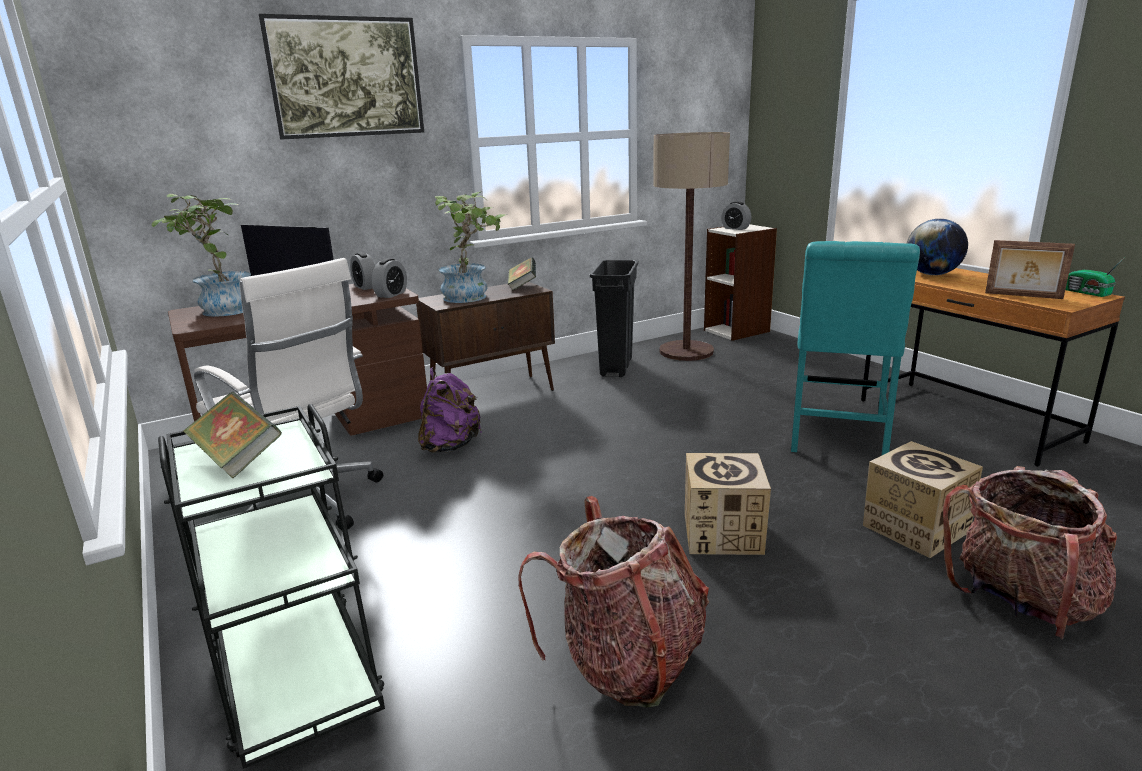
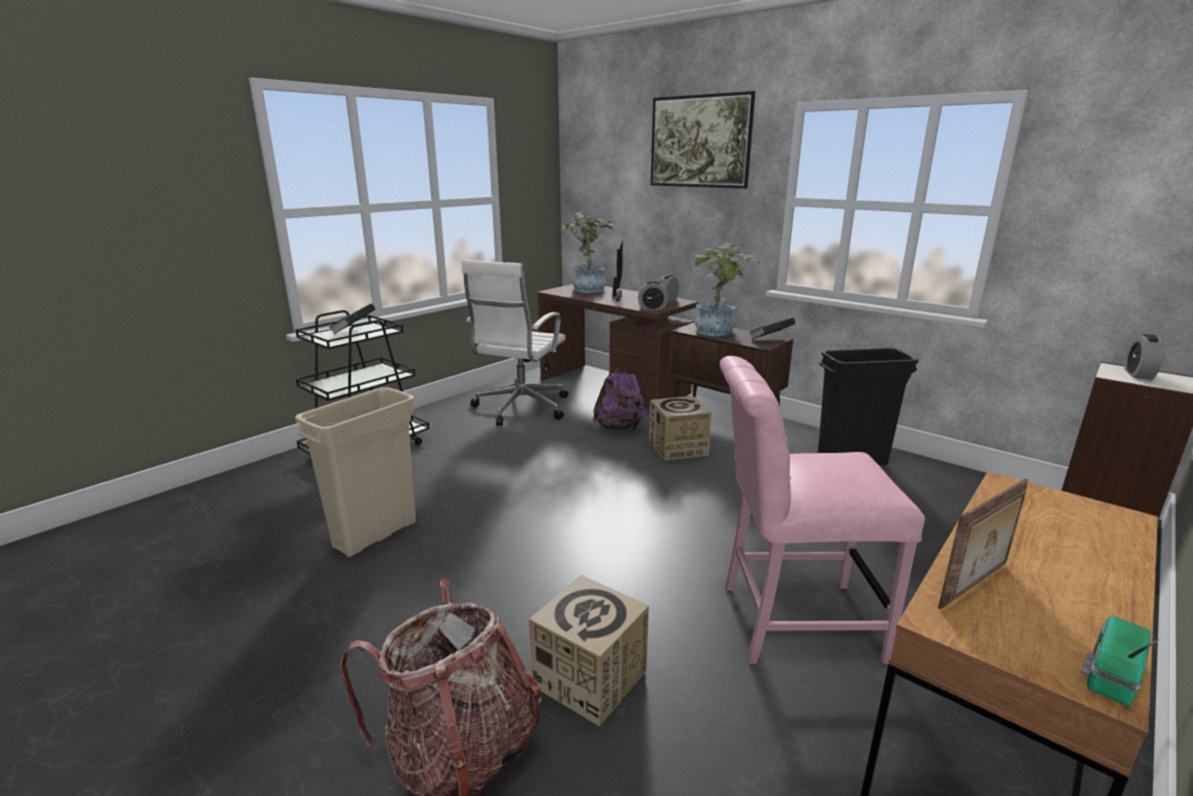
camera: 70 degrees right, 0 degrees up
(626, 662) = (376, 534): backpack -> beige trash can
(686, 351) = (957, 494): floor lamp -> none
(723, 534) = (537, 556): cardboard box -> cardboard box (678, 448)
(836, 438) = (790, 620): turquoise chair -> pink chair
(932, 274) = (1048, 513): globe -> none
(1023, 296) = (975, 586): picture frame -> picture frame turned 135 degrees counterclockwise

